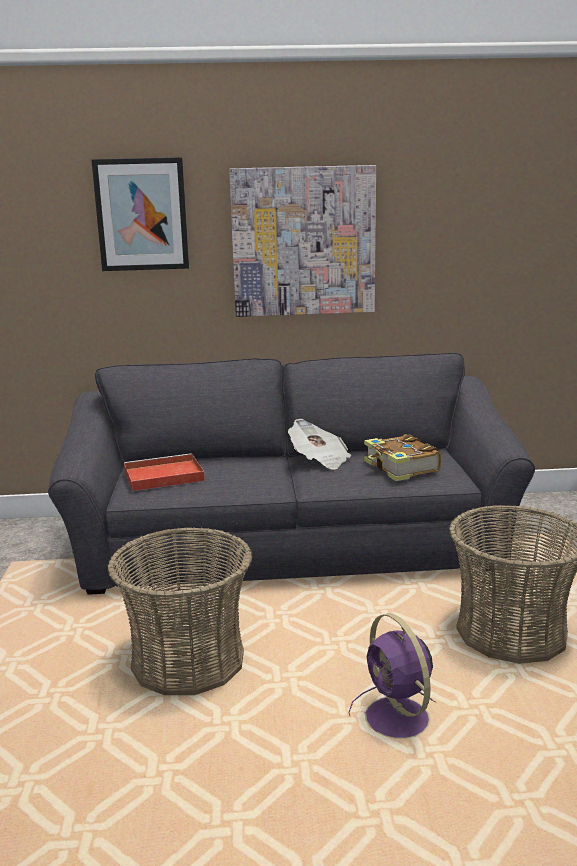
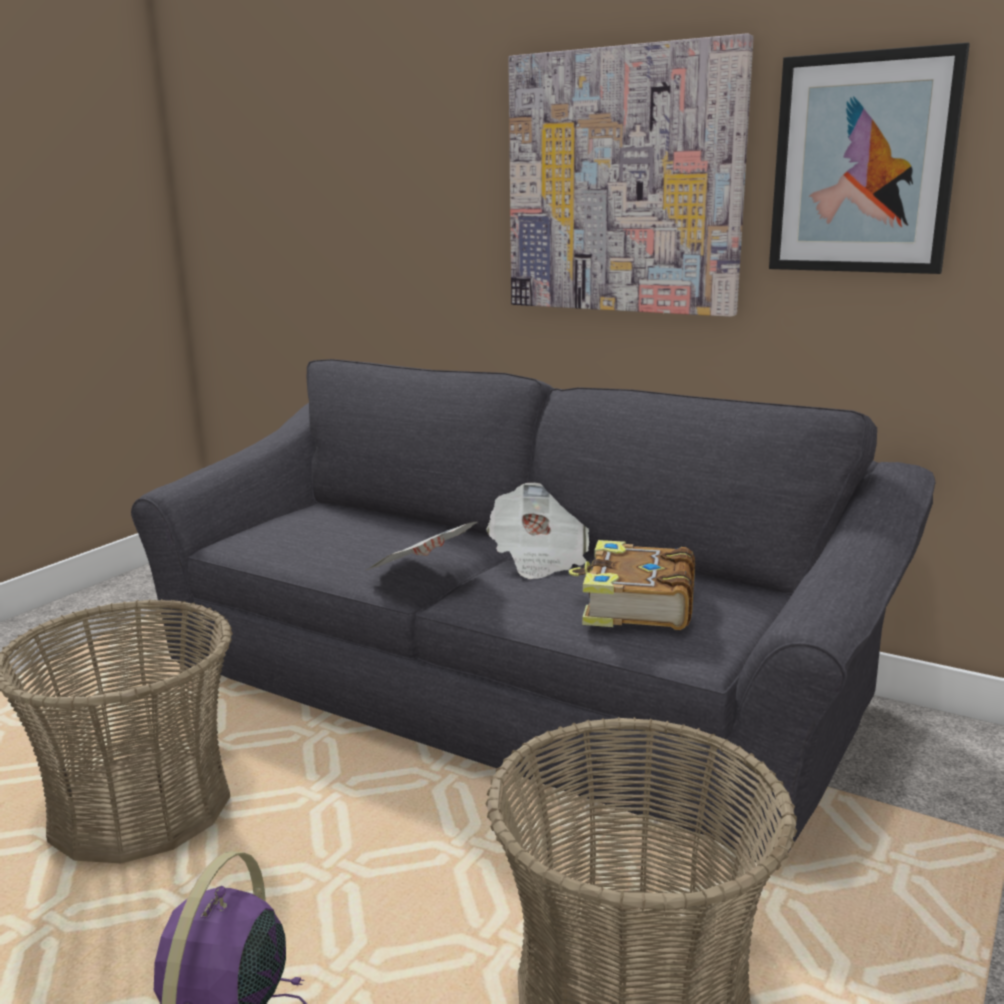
camera: 35 degrees right, 0 degrees up
(141, 215) = (399, 137): picture -> picture (863, 164)
(162, 476) = (305, 528): red tray -> none
(278, 481) = (422, 574): none -> newspaper

